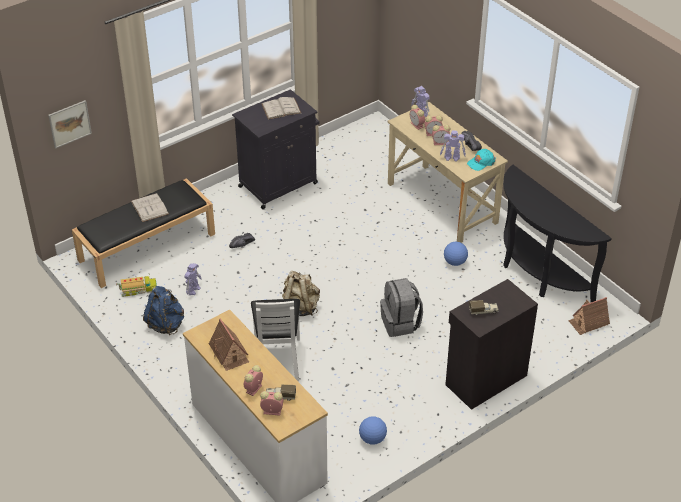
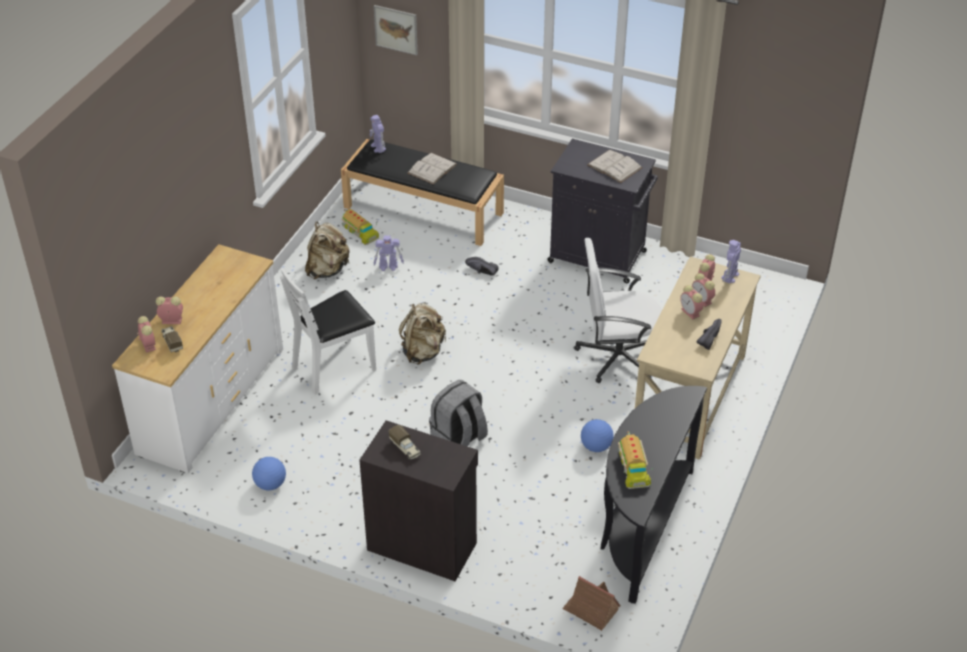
camera: 60 degrees right, 0 degrees up
(166, 324) = (327, 270): blue backpack -> beige backpack
(229, 353) = (210, 285): toy house -> none
(381, 218) = (616, 356): none -> white office chair
(452, 157) = (672, 332): toy robot -> toy robot (378, 148)
(481, 162) = (685, 359): turquoise cap -> none
(560, 222) = (632, 467): none -> toy truck

